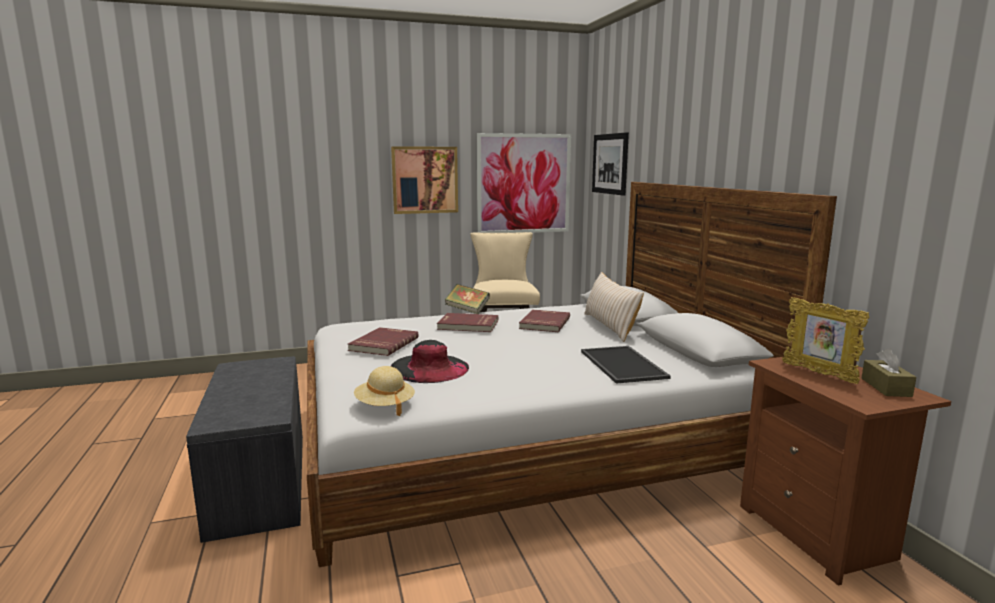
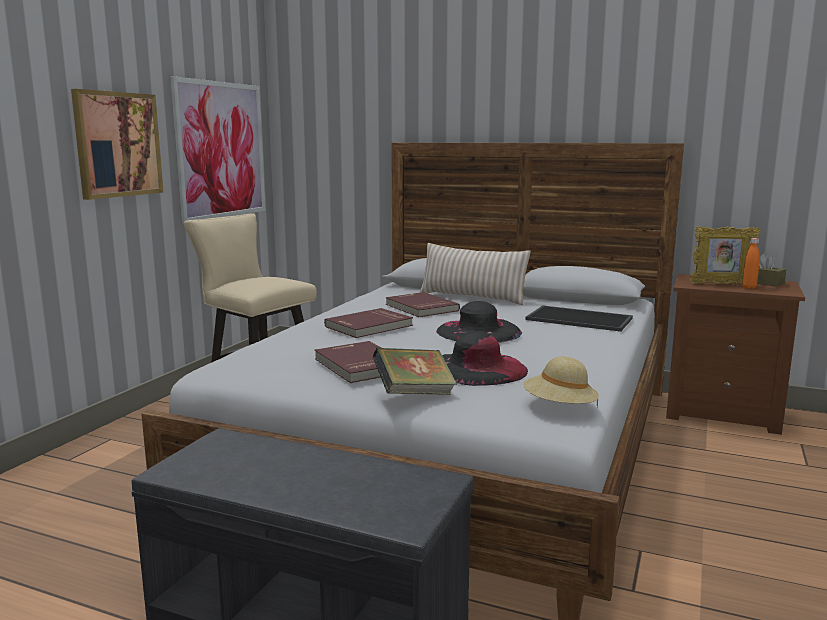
camera: 50 degrees left, 0 degrees up
(467, 310) = (307, 316): book -> book (414, 394)
(516, 348) = (478, 331): none -> black hat
(610, 164) = (330, 123): picture -> none
(836, 385) = (749, 288): none -> orange bottle

